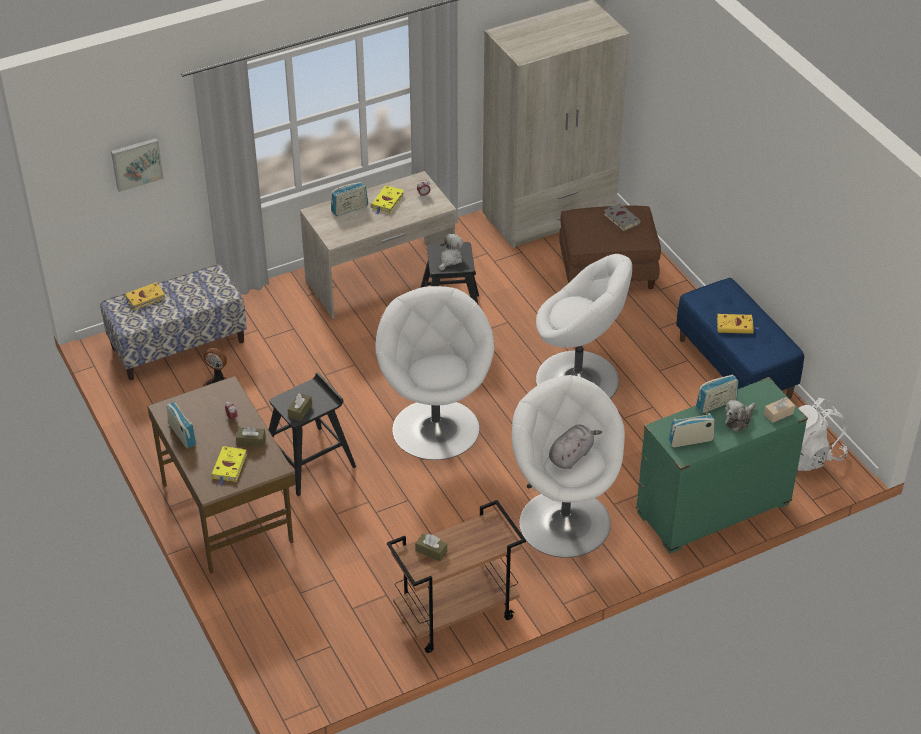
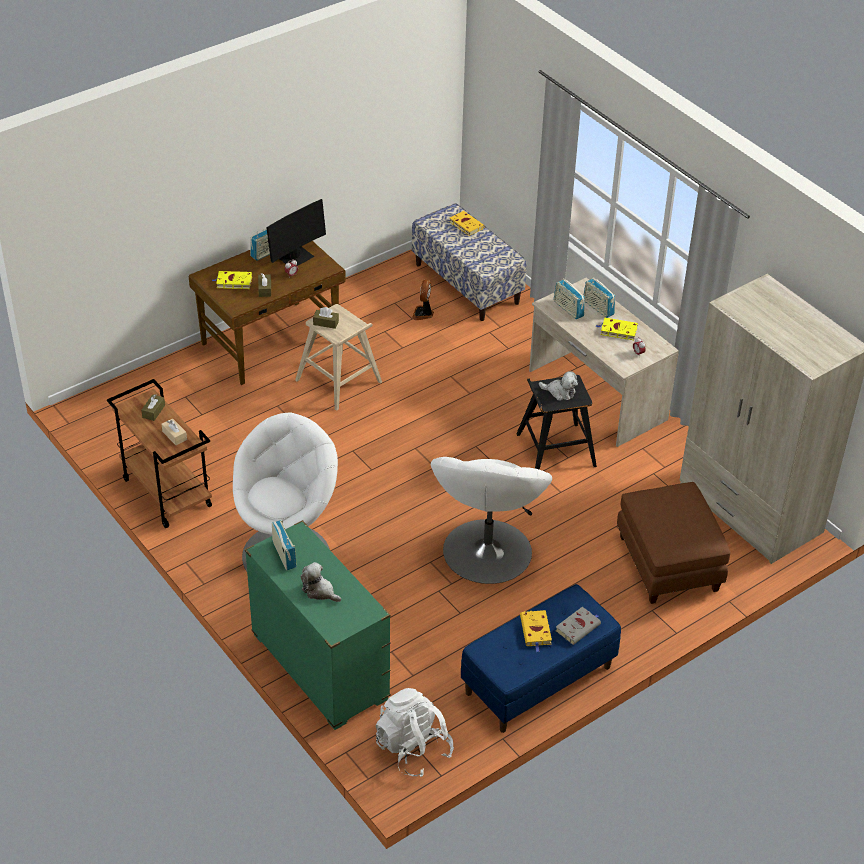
camera: 80 degrees right, 0 degrees up
(136, 163) = (513, 122): picture -> none
(201, 412) = (295, 258): none -> monitor
(310, 460) = (339, 381): black stool -> beige stool
(436, 427) = (396, 456): white armchair -> none
(571, 455) = (282, 491): grey plush toy -> none
(620, 218) = (685, 522): grey book -> grey book (578, 627)
(716, 404) = (340, 573): radio -> radio (568, 309)
(778, 414) = (333, 622): beige tissue box -> beige tissue box (174, 435)

